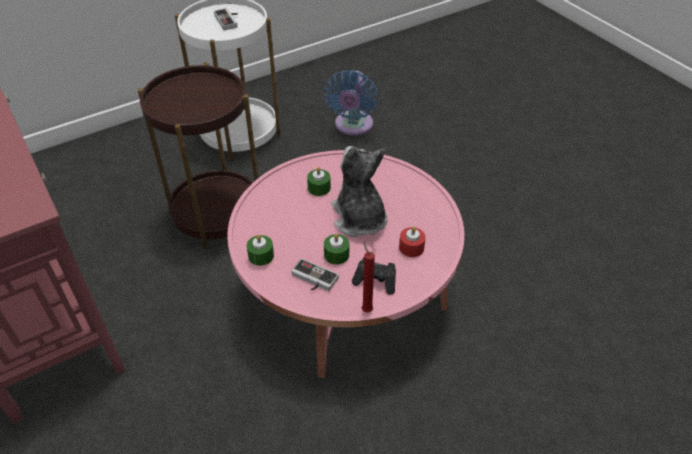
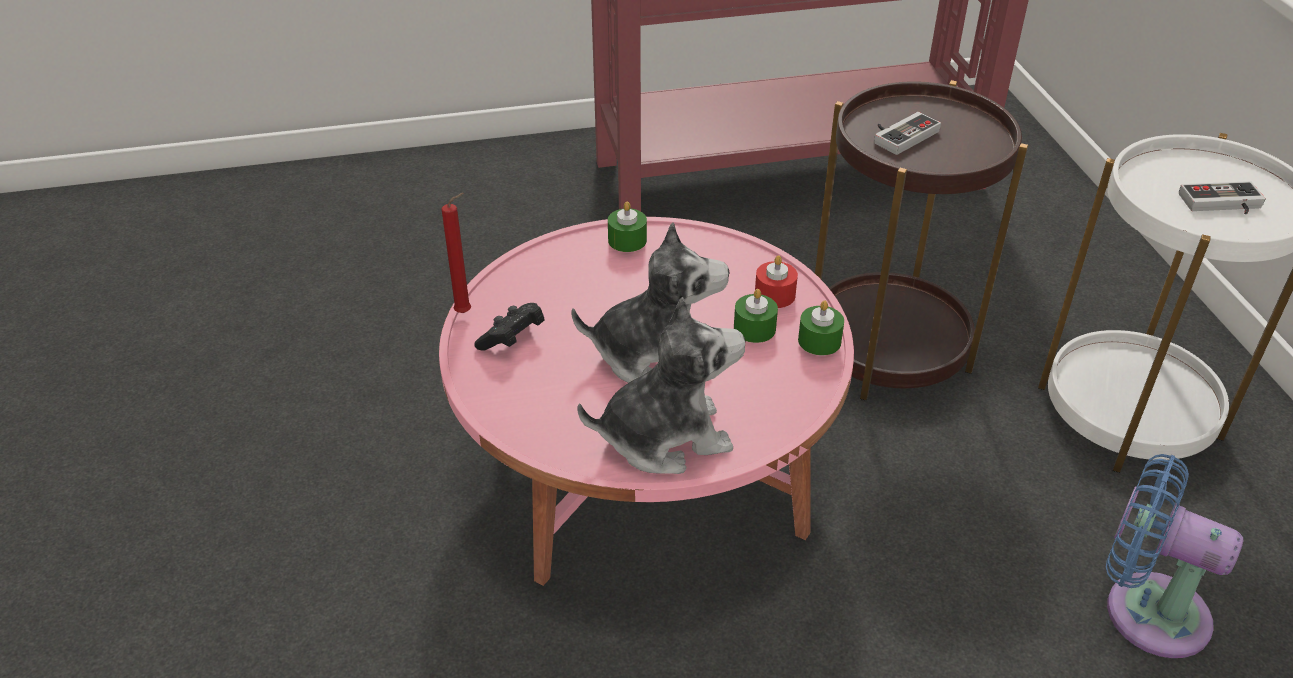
camera: 110 degrees right, 5 degrees down
(312, 280) = (555, 280): game controller -> game controller (901, 134)
(336, 255) = (589, 313): green candle -> green candle (819, 341)
(411, 247) = (555, 397): red candle -> red candle (774, 295)
(414, 201) = (665, 437): none -> plush toy

